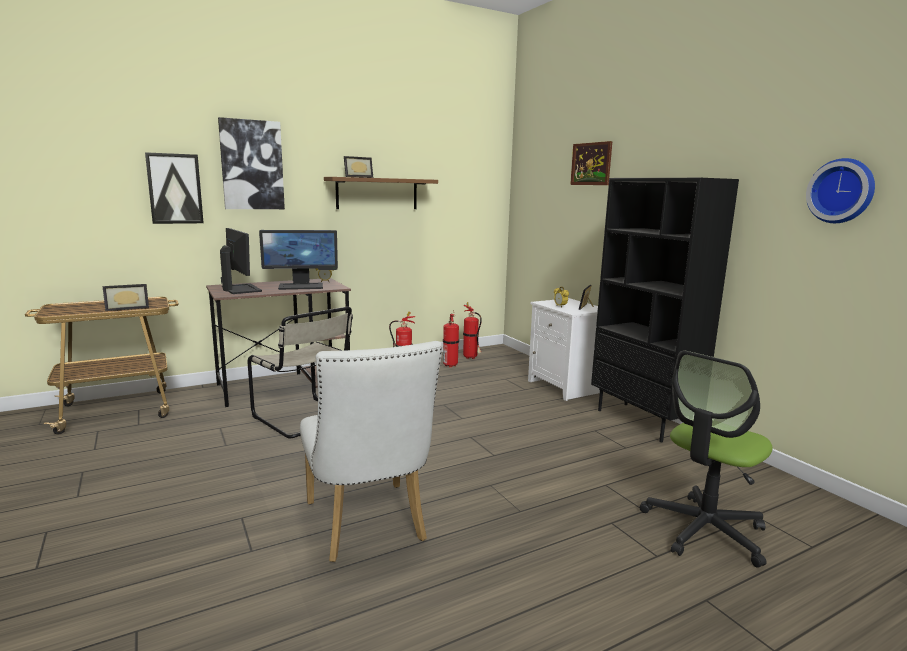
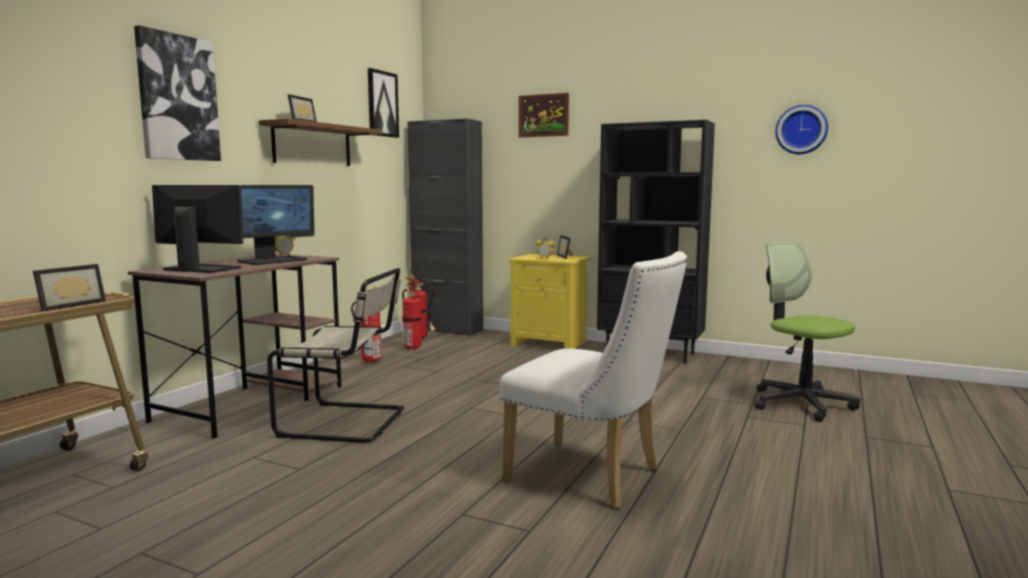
camera: 35 degrees left, 5 degrees down
(175, 189) = (77, 125): picture -> picture (382, 104)
(505, 354) = (447, 330): none -> black cabinet
(566, 387) = (550, 344): white nightstand -> yellow nightstand
(704, 530) = (801, 403): office chair -> office chair turned 135 degrees clockwise

